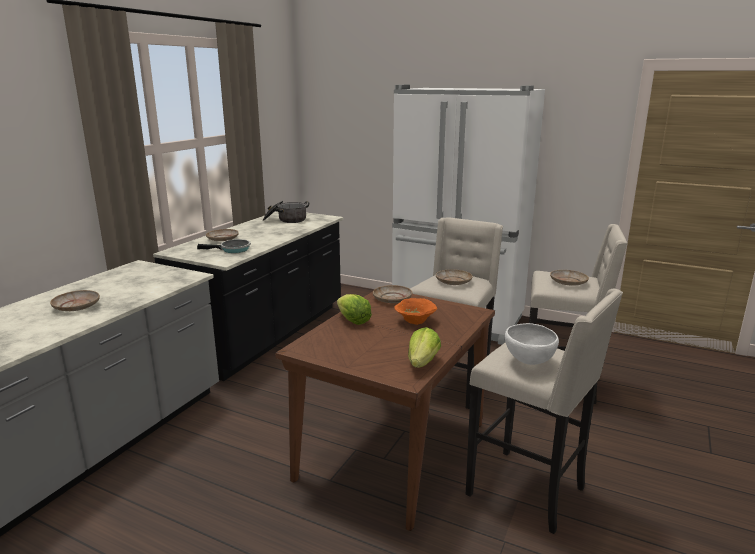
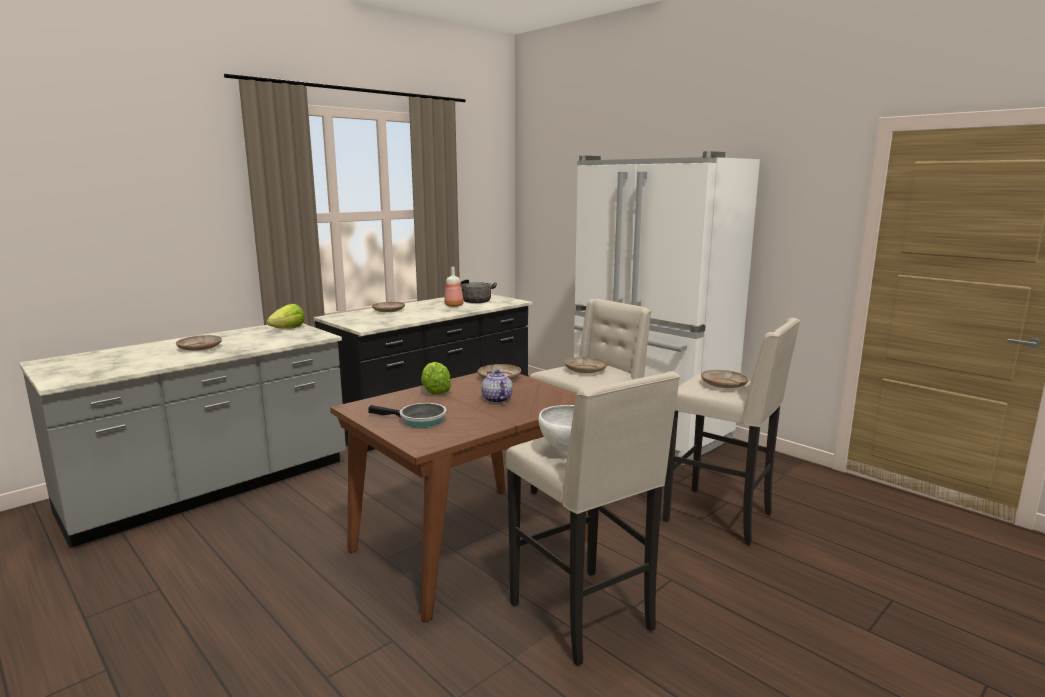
camera: 20 degrees right, 5 degrees down
(232, 249) = (385, 319): frying pan -> frying pan (418, 420)
(279, 227) = (454, 305): none -> bottle
(414, 321) = (496, 399): orange bowl -> teapot
(422, 363) = (455, 434): lettuce -> lettuce (288, 329)

